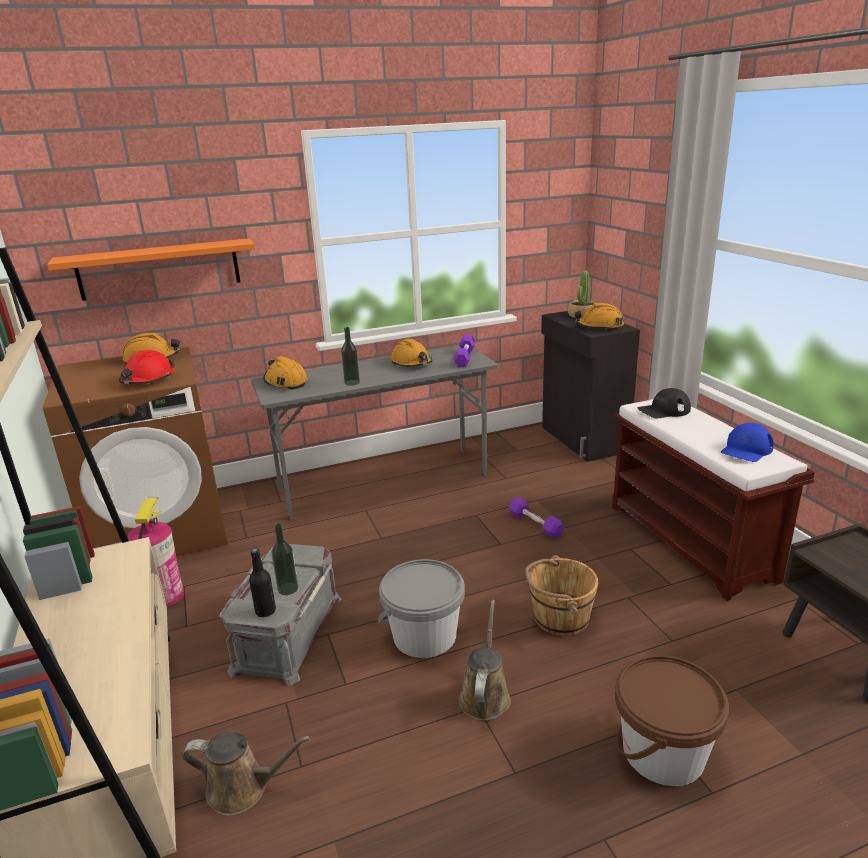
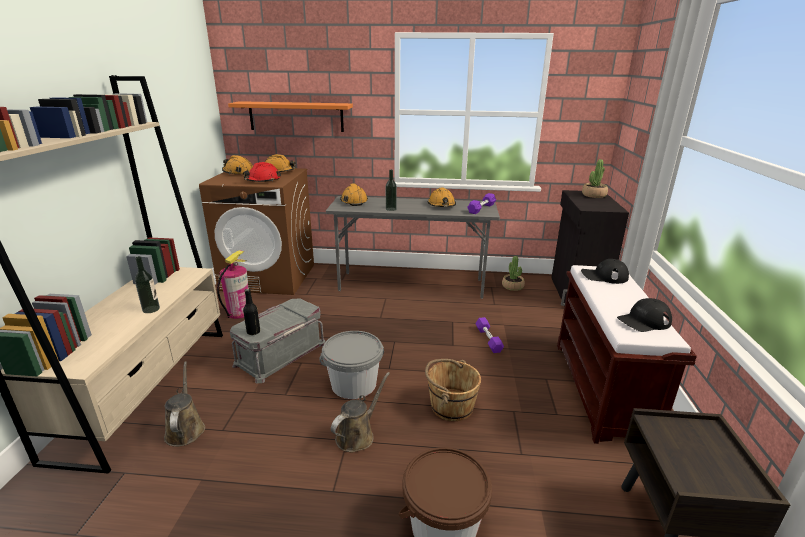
camera: 25 degrees right, 0 degrees up
(243, 788) = (185, 429): brown watering can -> brown watering can turned 135 degrees counterclockwise
(288, 588) = (278, 324): bottle -> bottle (151, 309)
(508, 450) = (512, 286): none -> potted plant
(599, 326) = (597, 205): orange hard hat -> orange hard hat (238, 173)
(746, 450) = (644, 321): blue cap -> black cap

